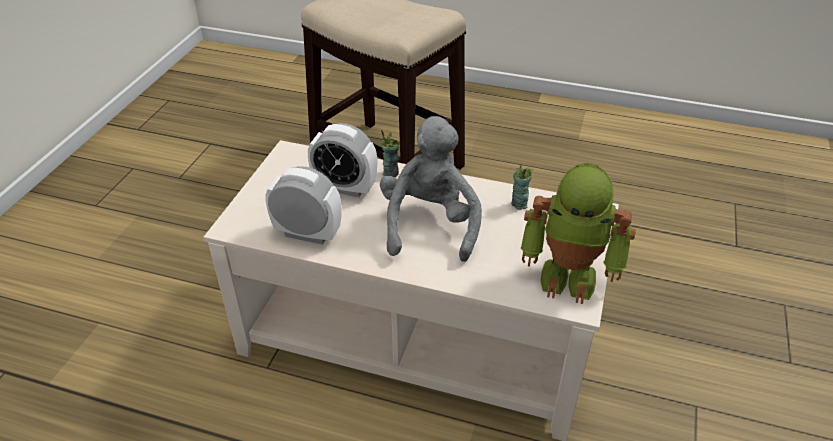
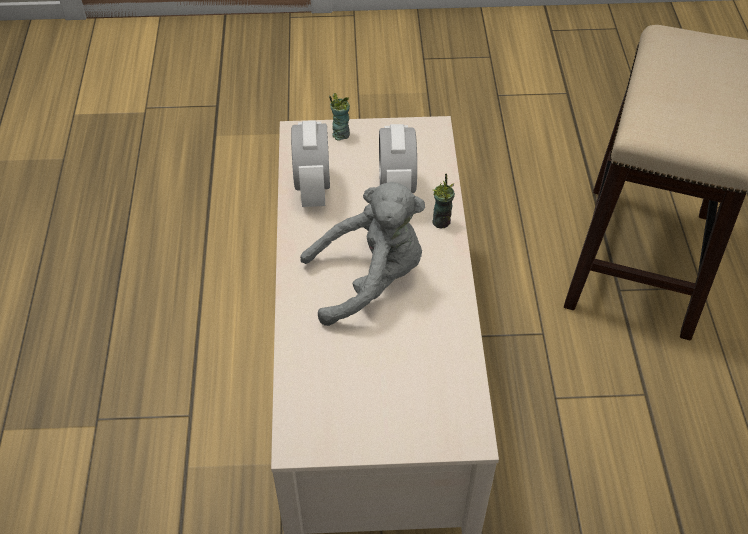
camera: 70 degrees right, 10 degrees up
(519, 204) = (444, 352): cup -> cup (340, 134)
(569, 275) = (340, 426): toy robot -> none

